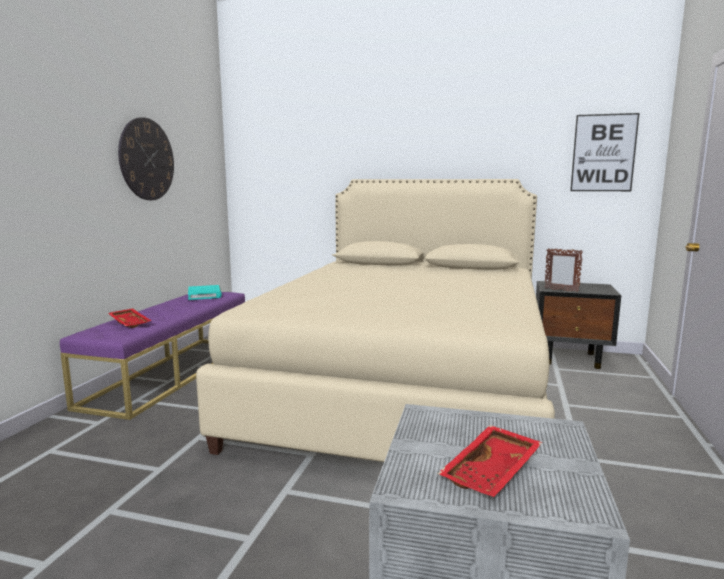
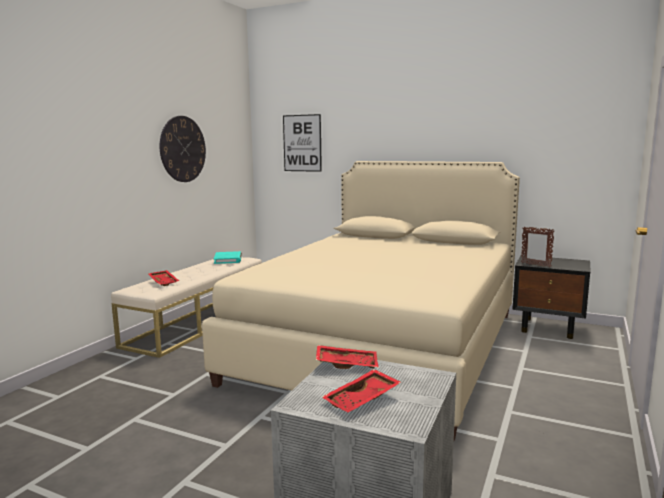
camera: 10 degrees right, 0 degrees up
(172, 373) = (198, 323): purple bench -> beige bench
(435, 419) = (347, 364): none -> red tray
(603, 153) = (583, 138): picture -> picture (302, 143)

